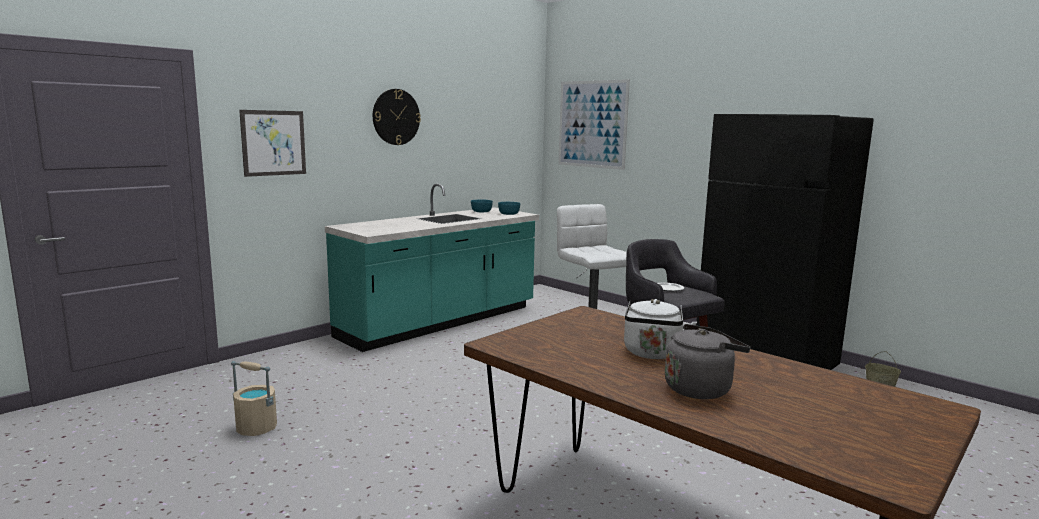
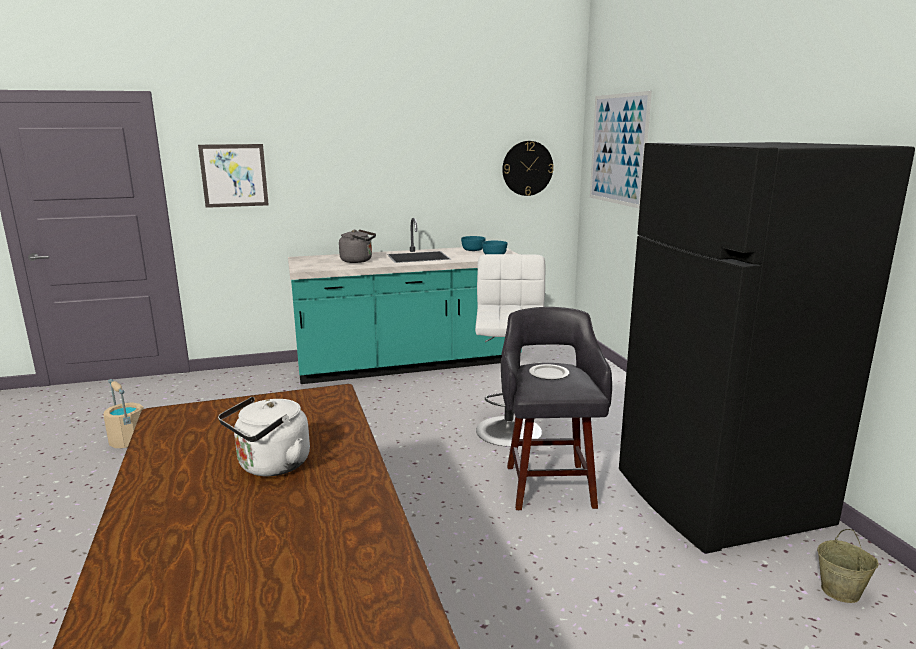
camera: 30 degrees right, 5 degrees up
(396, 117) = (372, 146): wall clock -> wall clock (527, 168)
(700, 389) = (207, 530): grey kettle -> grey kettle (358, 261)

